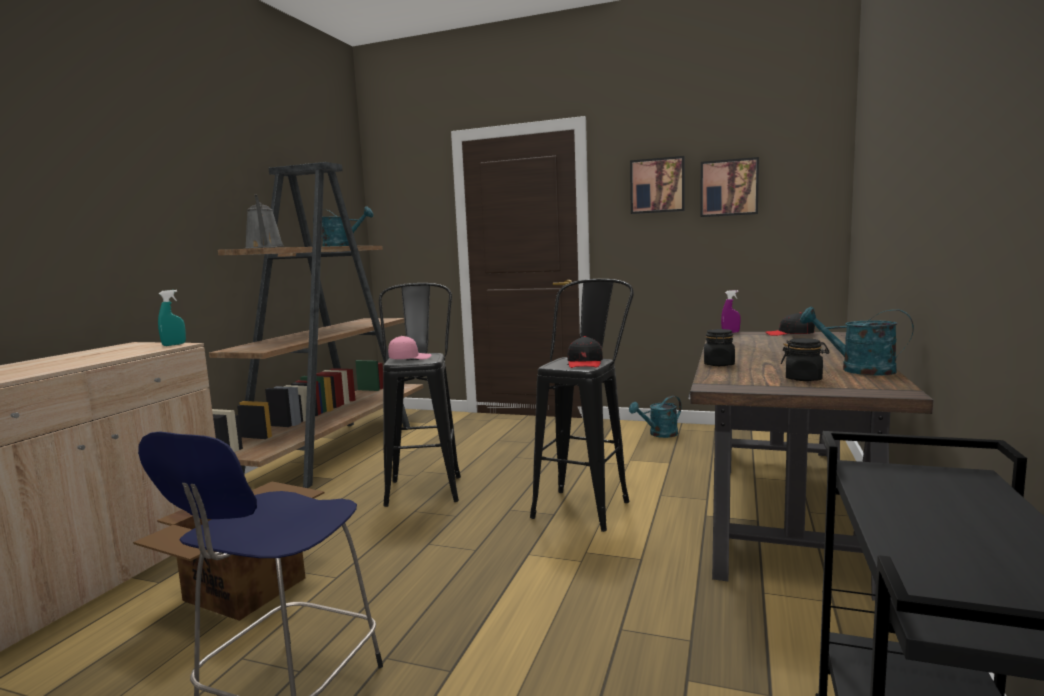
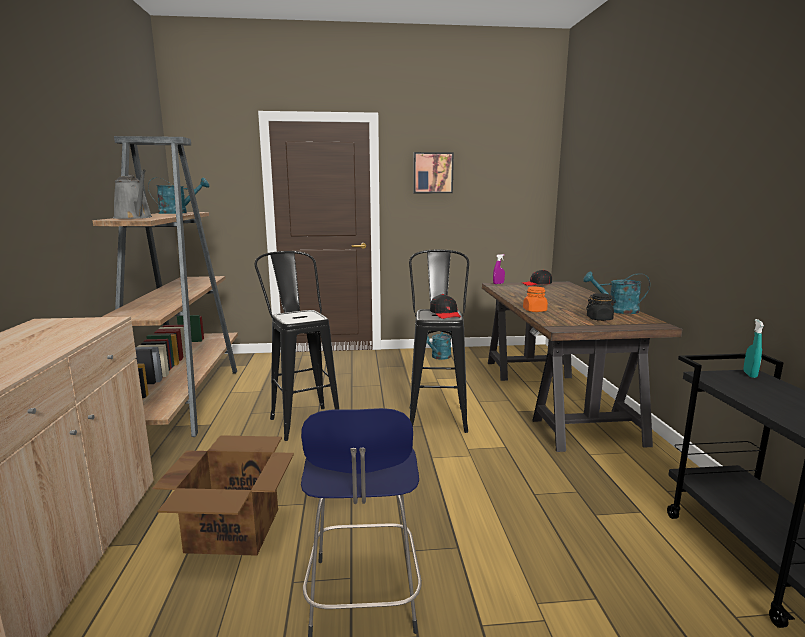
camera: 25 degrees left, 5 degrees up
(174, 344) = (102, 320): turquoise spray bottle -> turquoise spray bottle (749, 374)
(409, 358) = (296, 317): pink cap -> none
(719, 364) = (534, 310): black jar -> orange jar
(729, 188) = (482, 178): picture -> none

